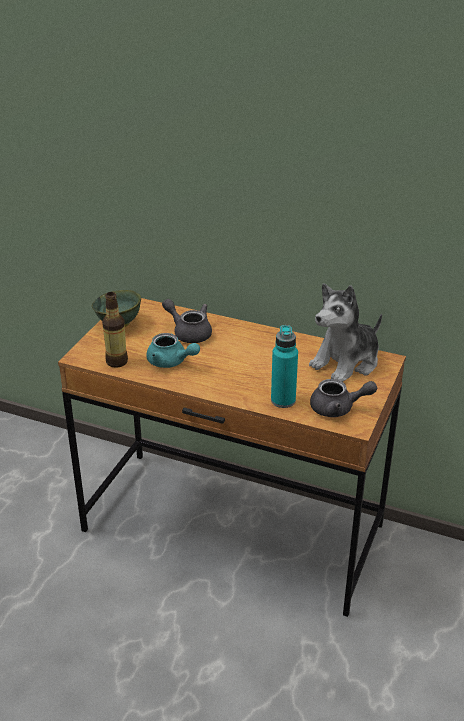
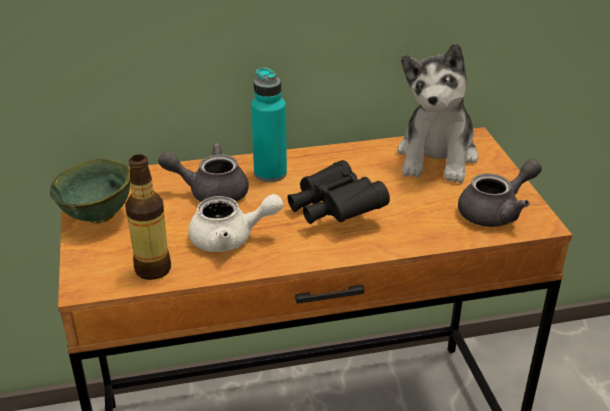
camera: 35 degrees left, 0 degrees up
(171, 362) = (231, 239): turquoise teapot -> white teapot
(243, 369) = (333, 210): none -> black binoculars
(283, 400) = (426, 228): turquoise bottle -> turquoise bottle (270, 173)

